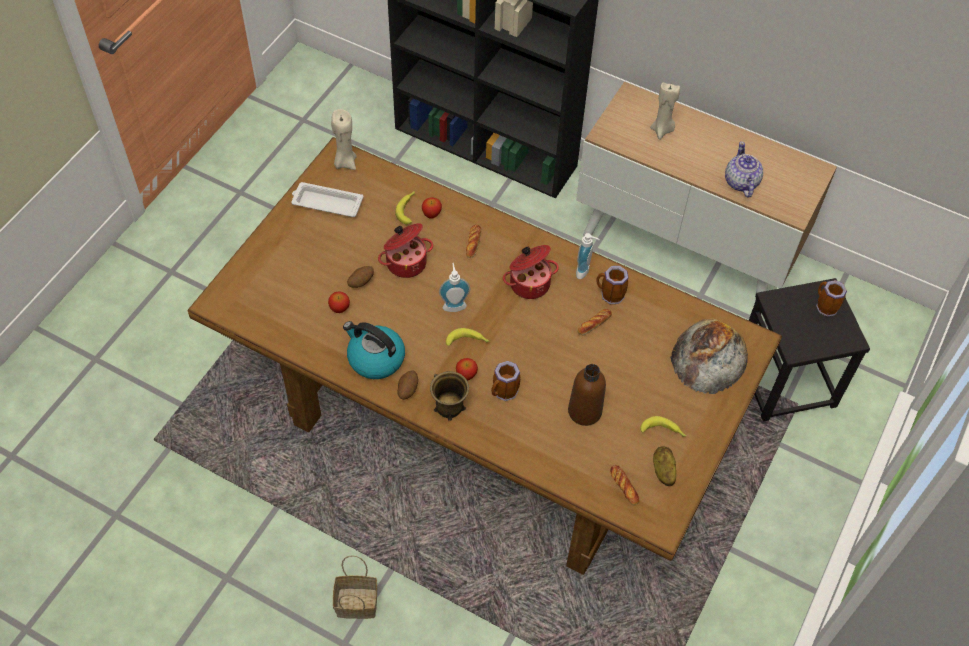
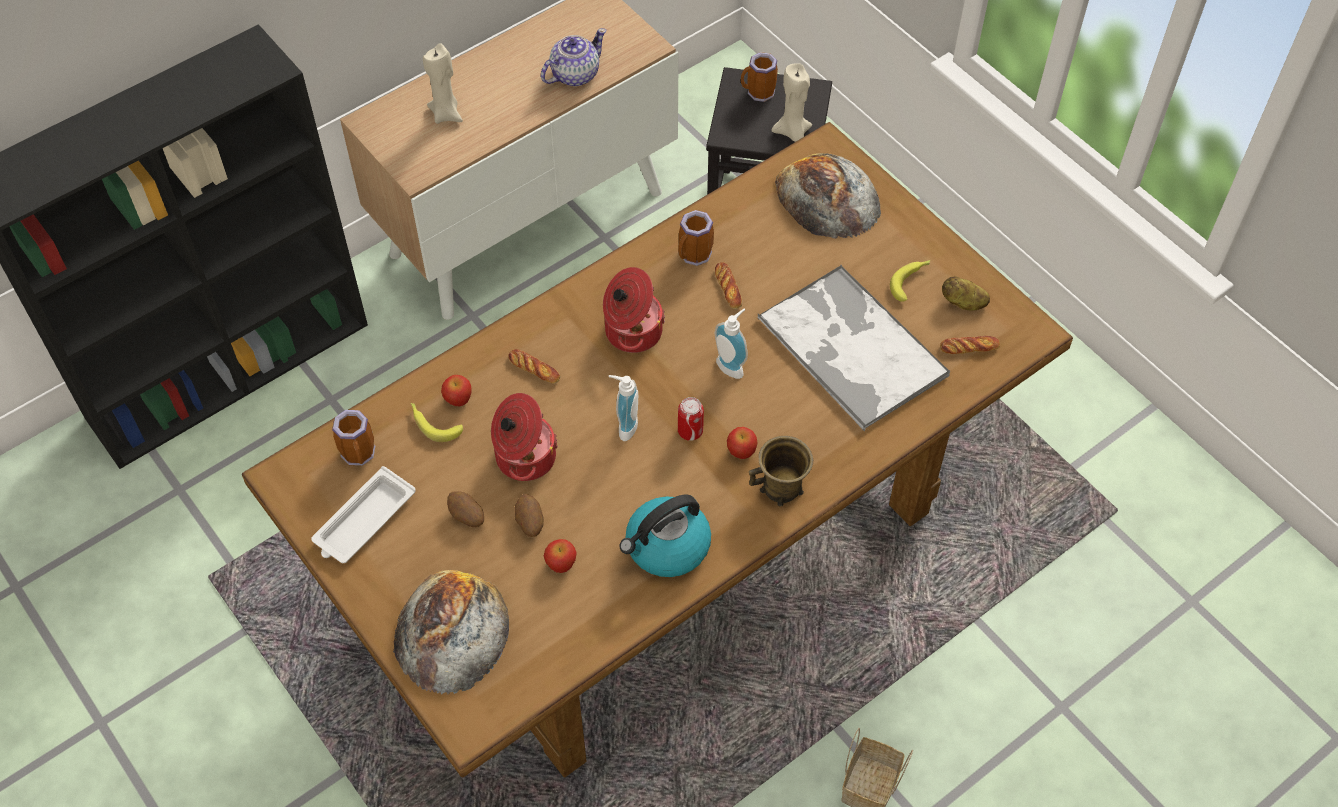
camera: 65 degrees left, 0 degrees up
(272, 272) = (451, 630): none -> bread
(345, 162) = (301, 472): beige candle -> beige candle (792, 132)
(407, 390) = (734, 526): potato -> potato (467, 516)
(468, 341) = (690, 431): banana -> can
(504, 393) = (787, 419): mug -> mug (360, 455)
(584, 411) = (850, 346): brown bottle -> tray
(585, 271) = (644, 267): soap dispenser -> soap dispenser (732, 365)
(740, 182) = (574, 74): teapot -> teapot turned 120 degrees clockwise

